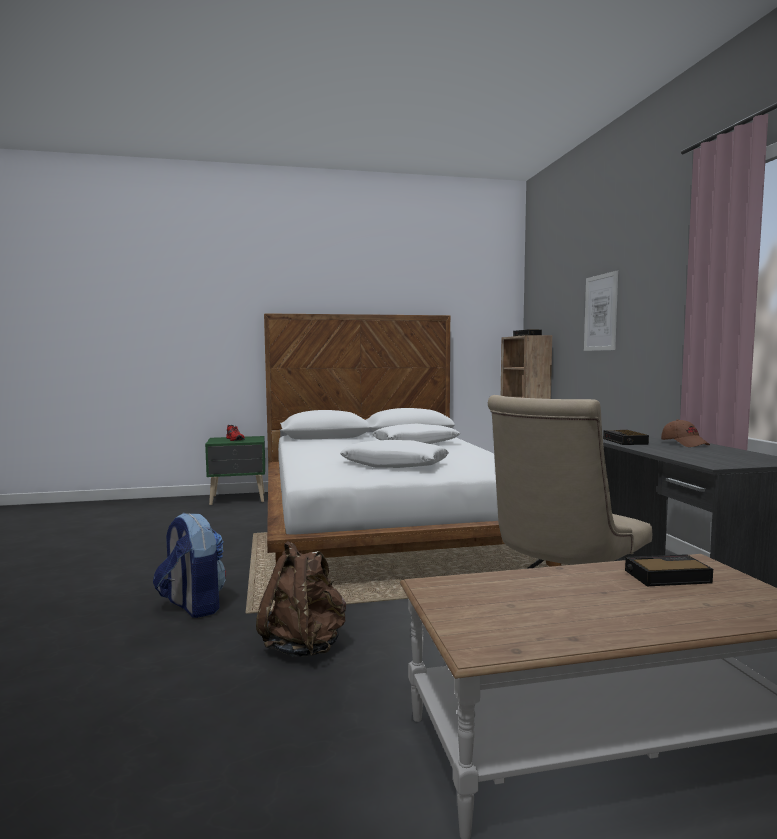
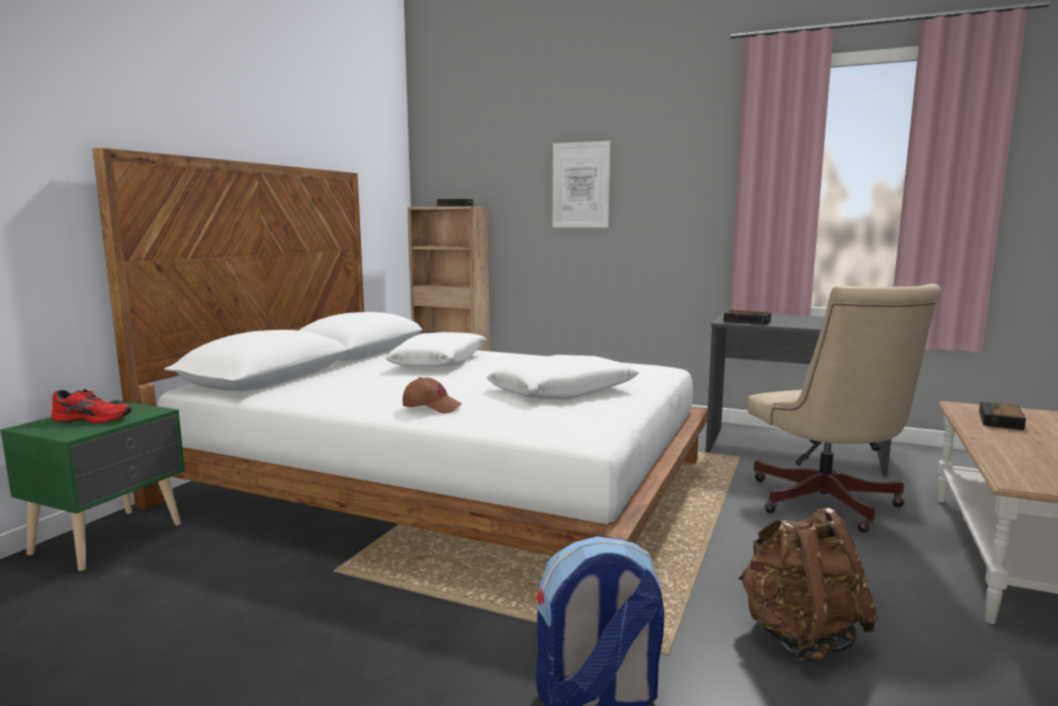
camera: 55 degrees left, 5 degrees up
(684, 444) = (778, 317): brown cap -> brown cap (432, 407)

